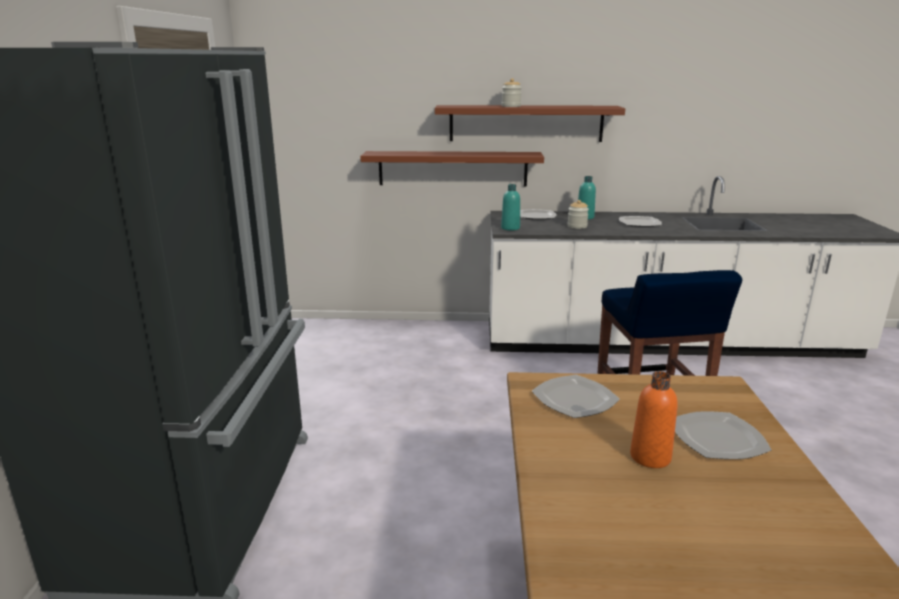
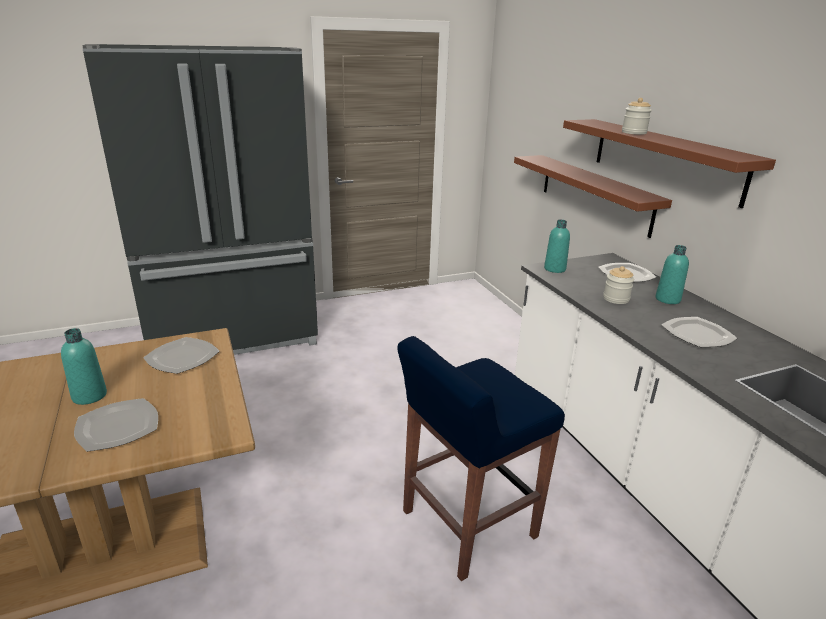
camera: 65 degrees right, 5 degrees up
(650, 457) = (89, 396): orange bottle -> turquoise bottle

